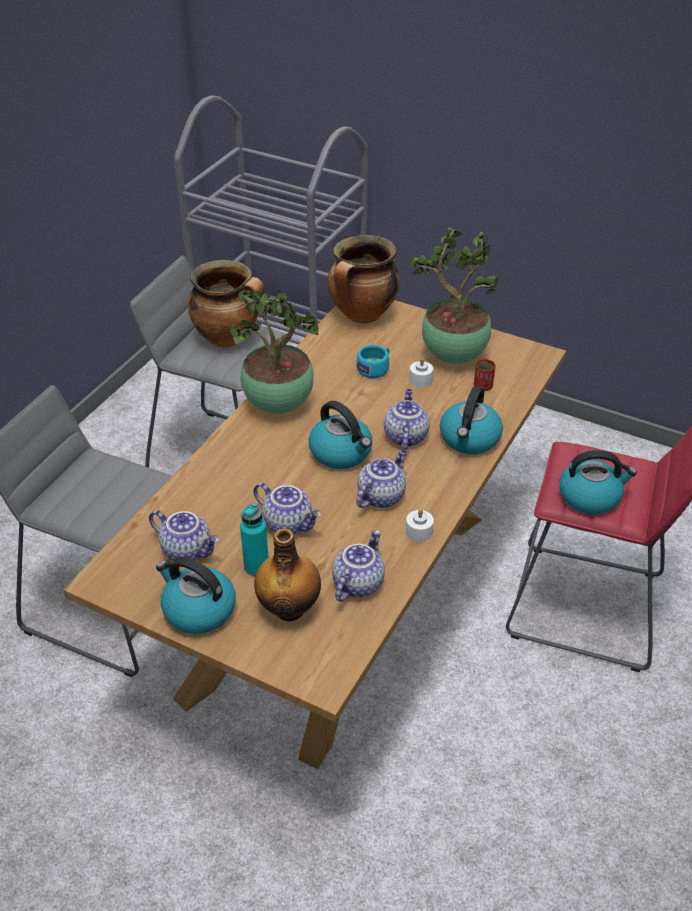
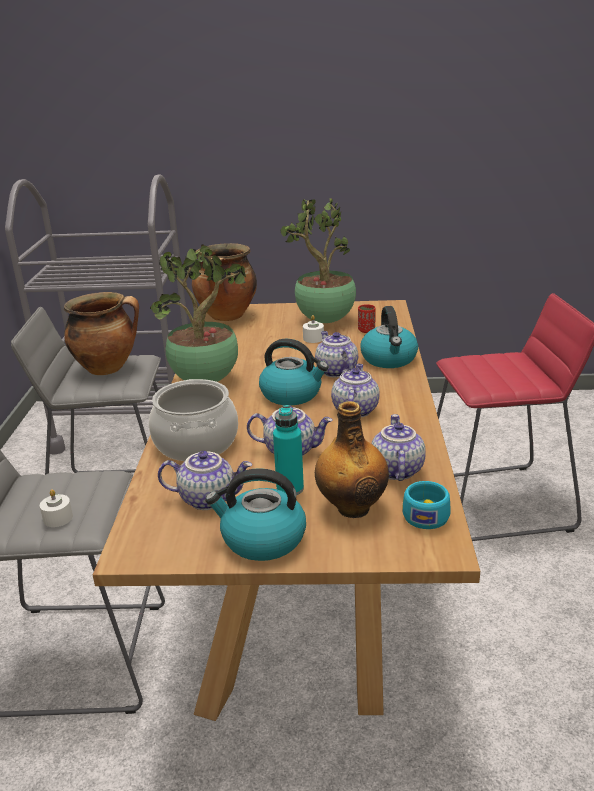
camera: 25 degrees left, 15 degrees down
(220, 482) = (196, 443): none -> cooking pot
(375, 368) = (268, 341): turquoise cup -> turquoise cup (426, 514)
(419, 532) = (411, 422): white candle -> white candle (58, 518)
(590, 496) = (500, 380): kettle -> none

